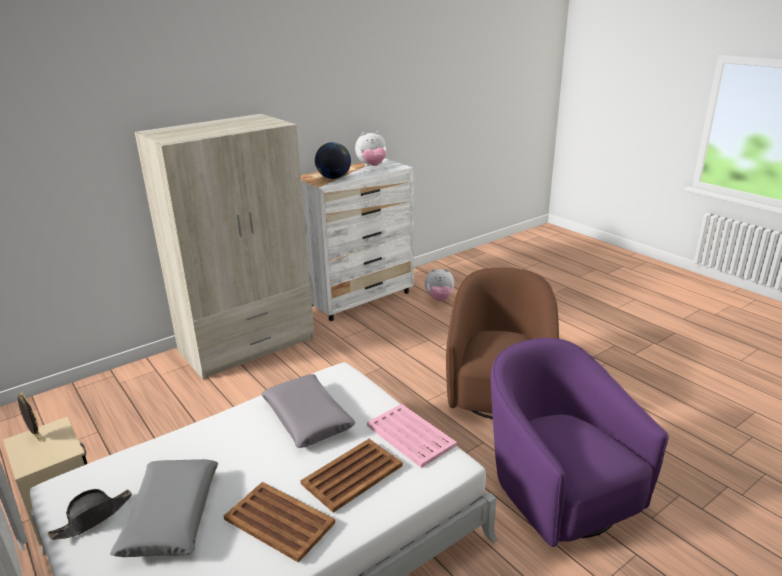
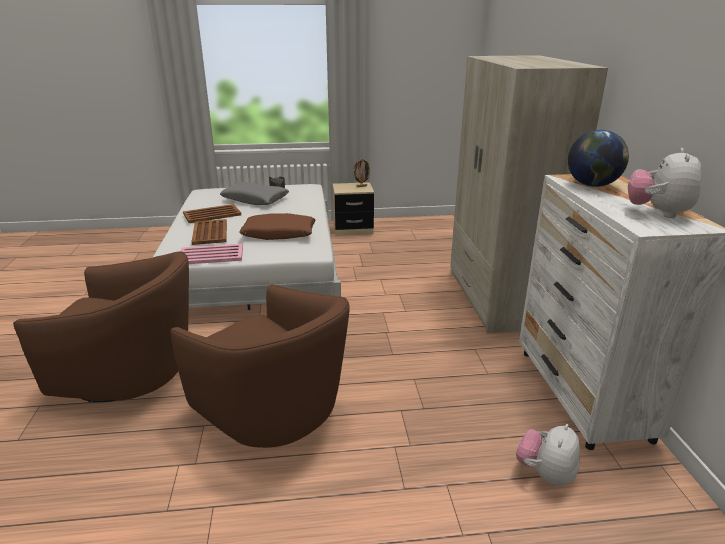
camera: 120 degrees right, 0 degrees up
(308, 418) = (279, 234): grey pillow -> brown pillow
(558, 491) = (130, 375): purple armchair -> brown armchair

